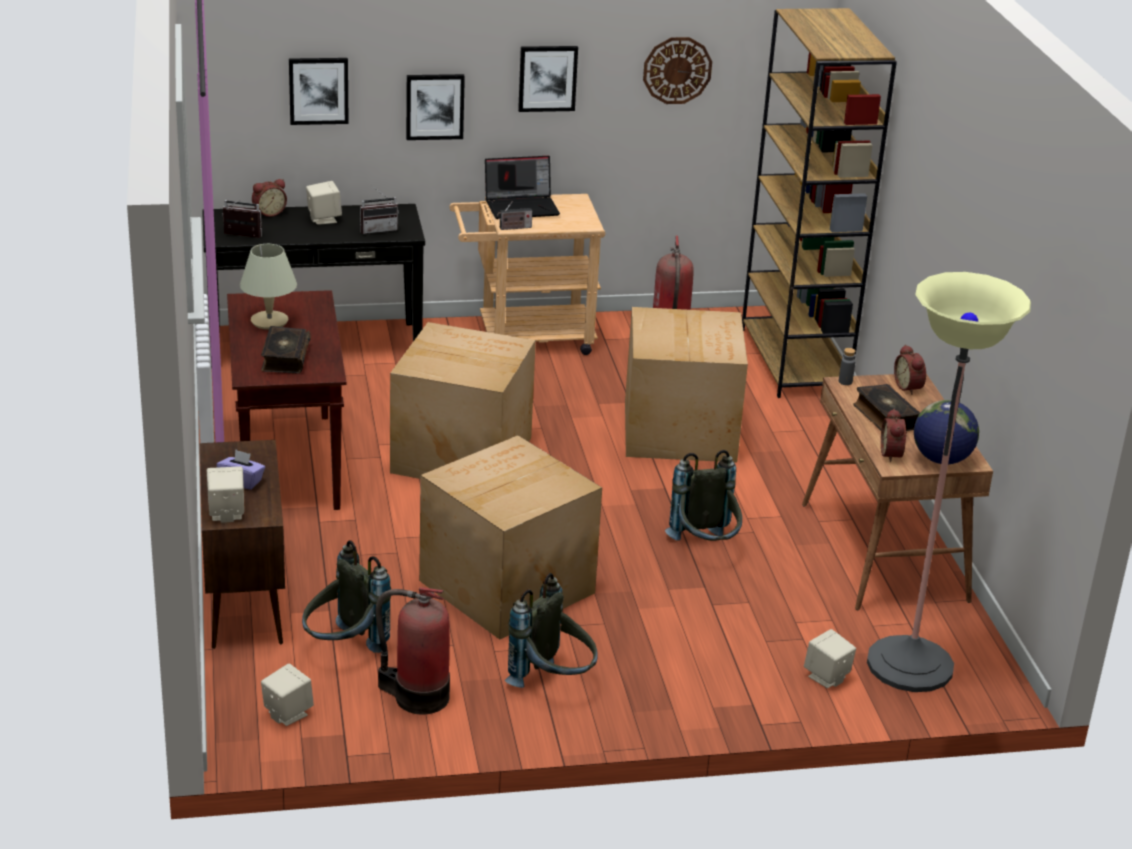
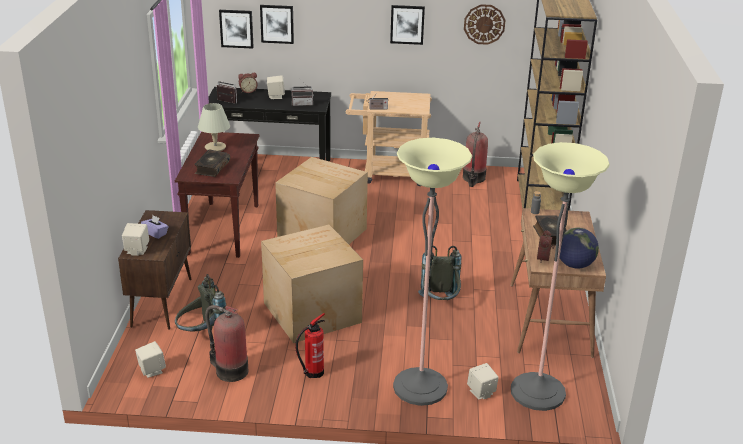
camera: 15 degrees right, 0 degrees up
(434, 106) = (342, 37): picture -> picture (236, 28)
(522, 206) = (388, 97): laptop -> none
(553, 682) = (312, 373): grey backpack -> fire extinguisher
(681, 430) = (456, 233): cardboard box -> none
(731, 681) = (420, 387): none -> floor lamp
(909, 387) = (574, 219): alarm clock -> none

